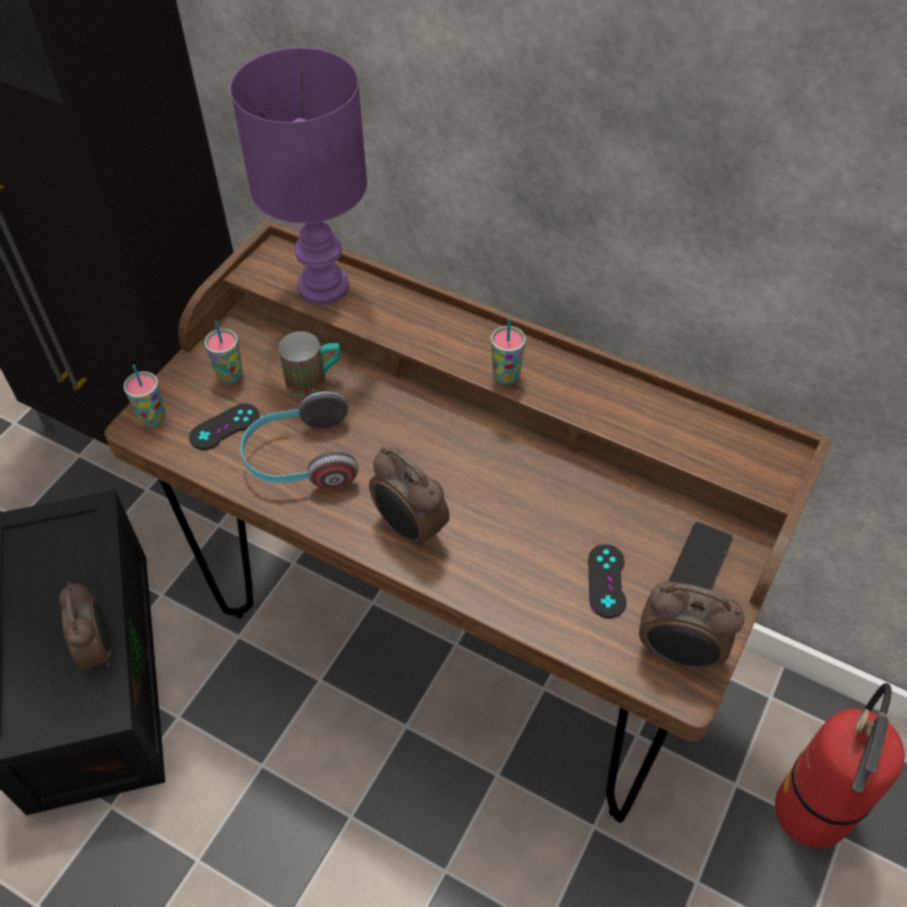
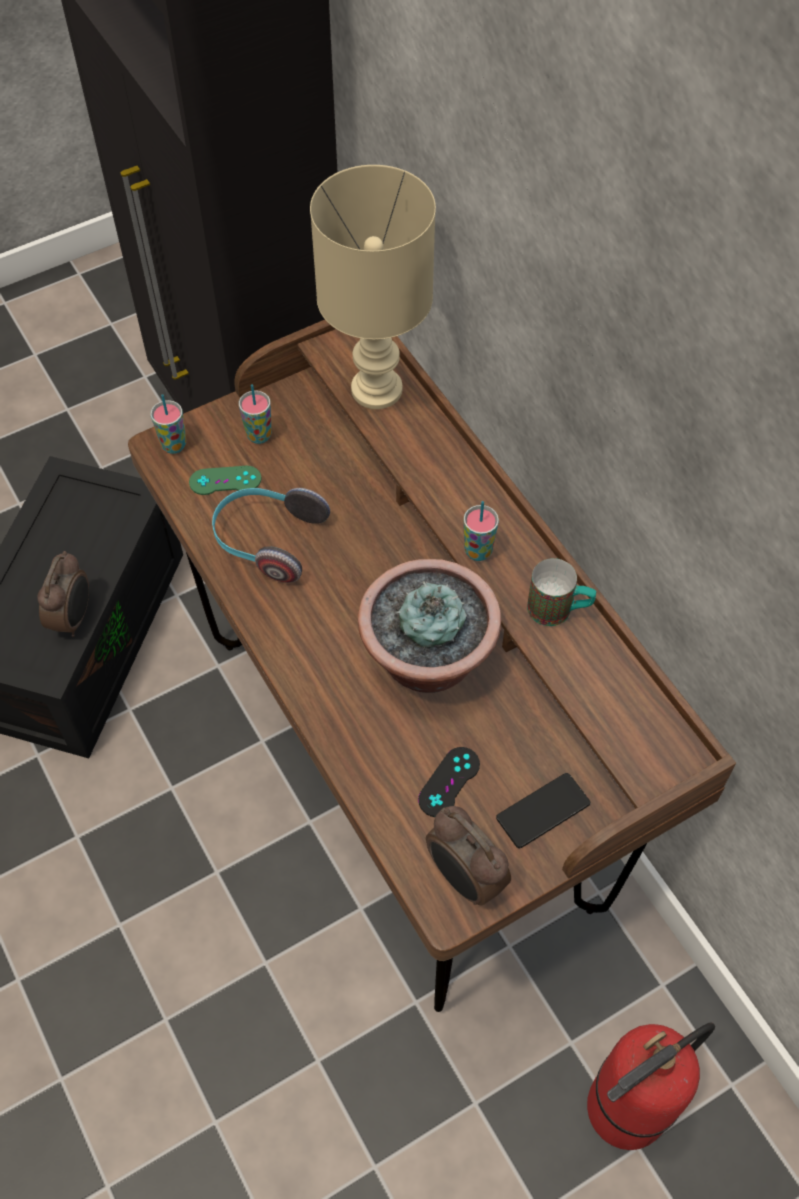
camera: 30 degrees right, 5 degrees up
(224, 427) = (225, 481): black game controller -> green game controller
(314, 380) = (326, 473): mug -> mug (558, 611)
(325, 287) = (378, 391): purple table lamp -> beige table lamp
(409, 529) = (315, 648): alarm clock -> none
(514, 490) = (427, 660): none -> potted plant

